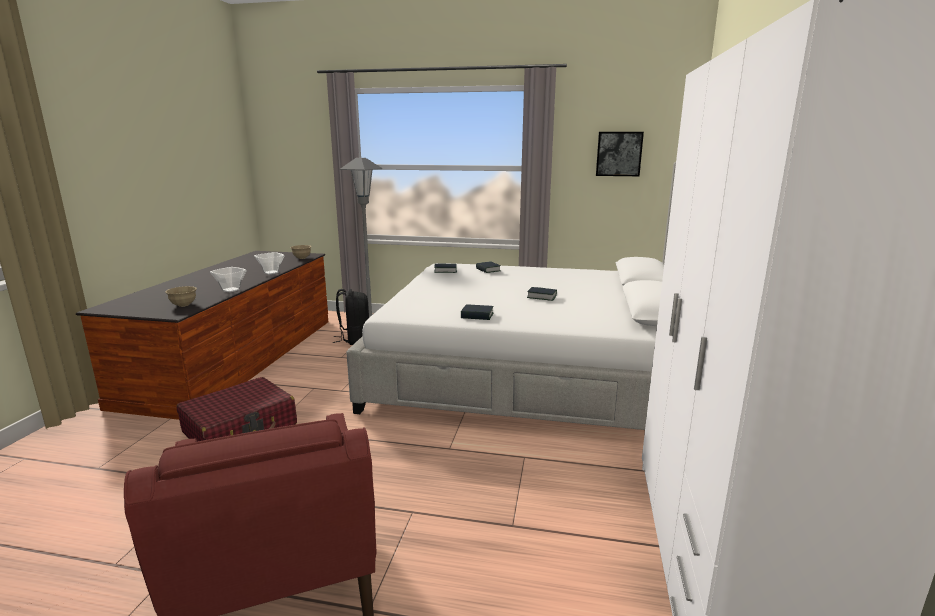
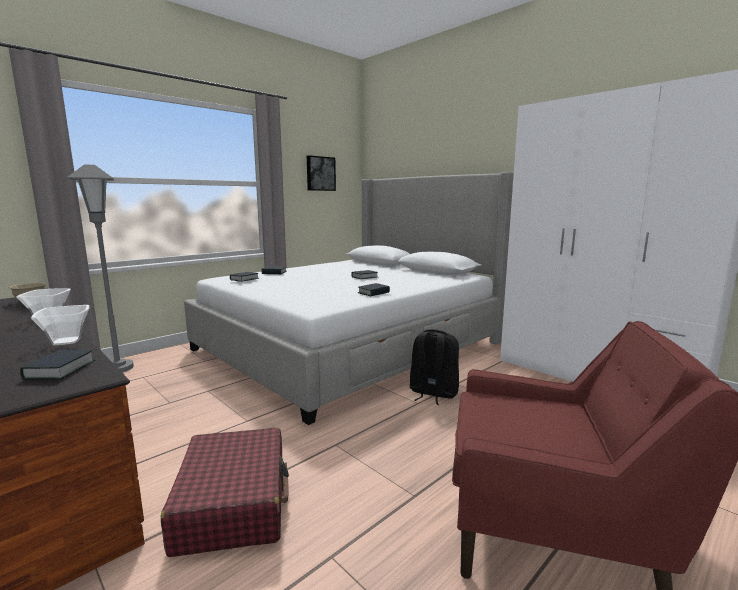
camera: 55 degrees left, 5 degrees down
(183, 305) = (60, 370): beige bowl -> book
(354, 339) = (142, 386): black backpack -> black backpack (433, 393)

